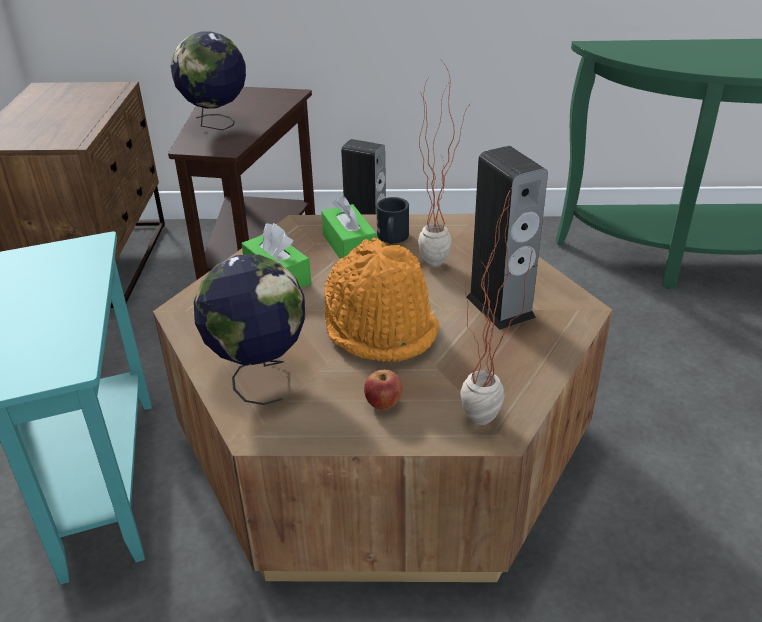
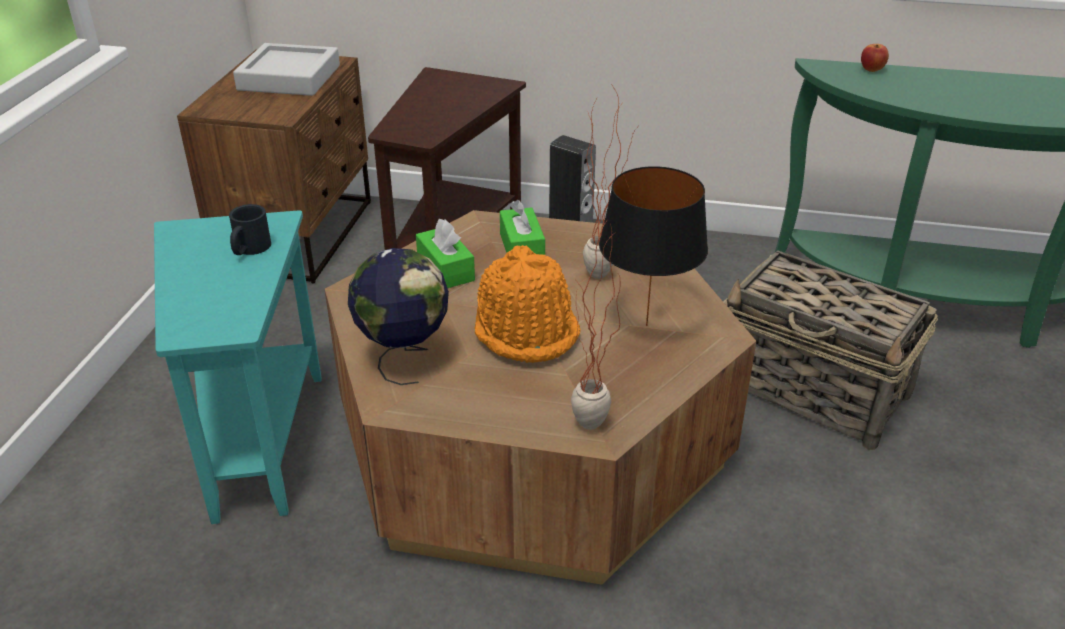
camera: 10 degrees right, 0 degrees up
(72, 105) = (289, 78): none -> grey tray
(216, 124) = (421, 111): globe -> none
(383, 404) = (507, 399): apple -> apple (872, 70)
(392, 239) = (565, 246): black mug -> black mug (249, 250)
(500, 307) = (646, 325): speaker -> black table lamp
(633, 351) = (814, 390): none -> basket

